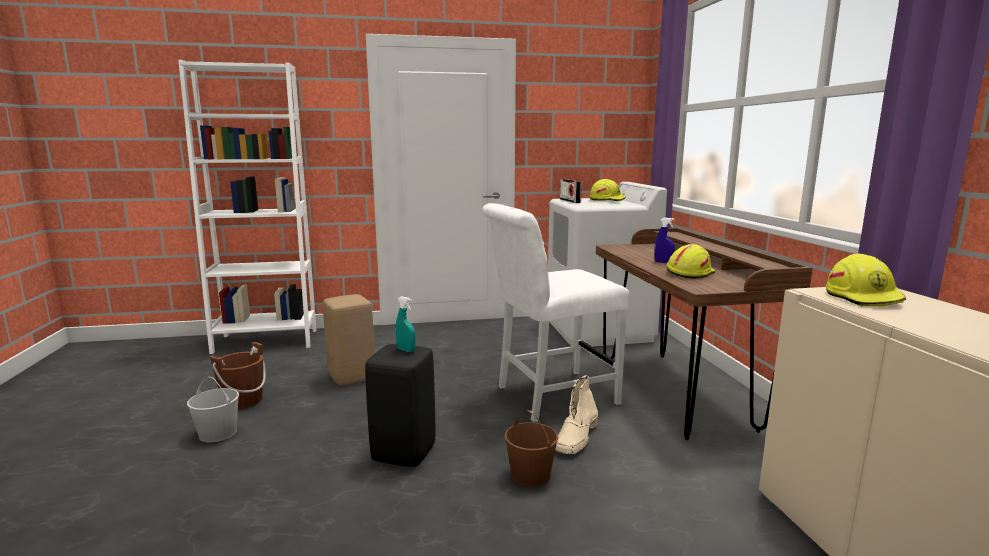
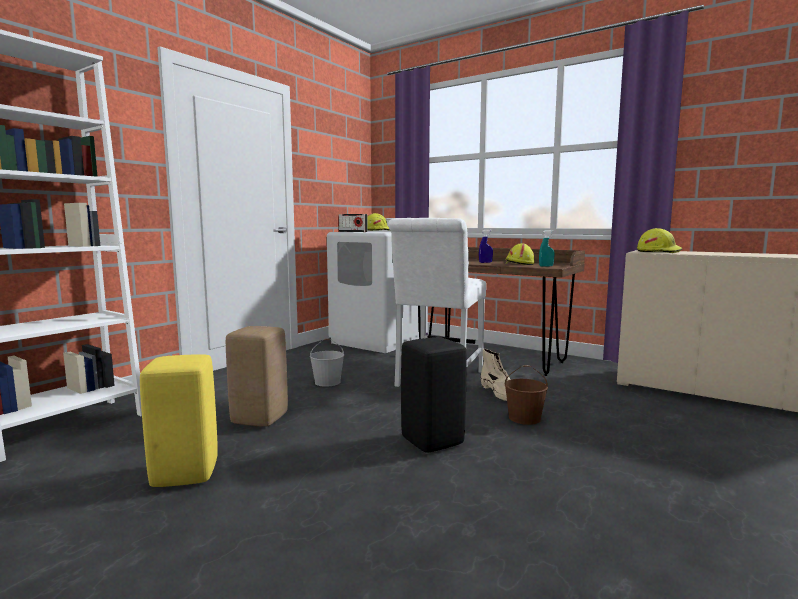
camera: 45 degrees left, 5 degrees down
(218, 433) = (231, 504): white bucket -> white bucket (328, 382)
(242, 400) = (184, 474): brown bucket -> yellow stool
(406, 350) = (435, 339): turquoise spray bottle -> turquoise spray bottle (546, 266)

